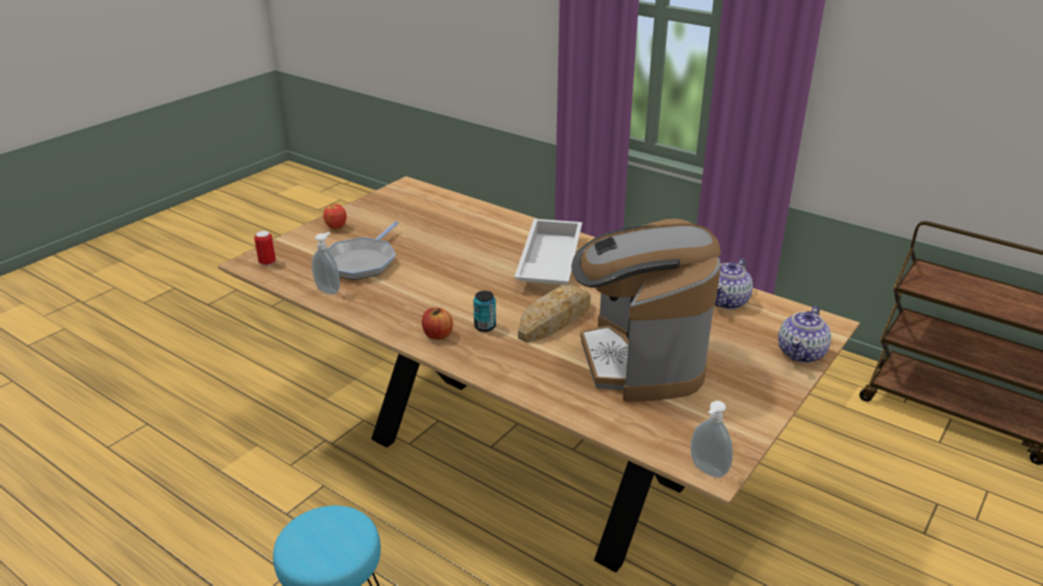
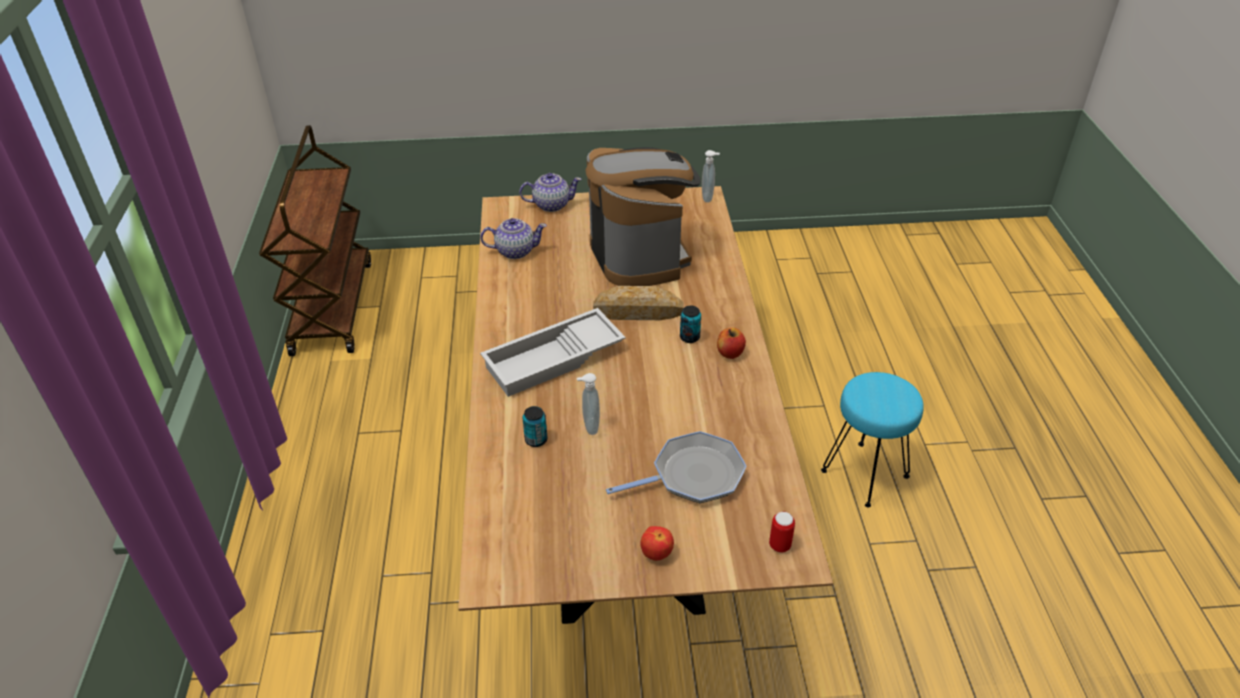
camera: 130 degrees left, 10 degrees up
(329, 290) = (759, 458): soap dispenser -> soap dispenser (589, 426)
(480, 229) = (536, 440): none -> can
(639, 361) = (640, 255): coffee machine -> coffee machine turned 60 degrees counterclockwise

